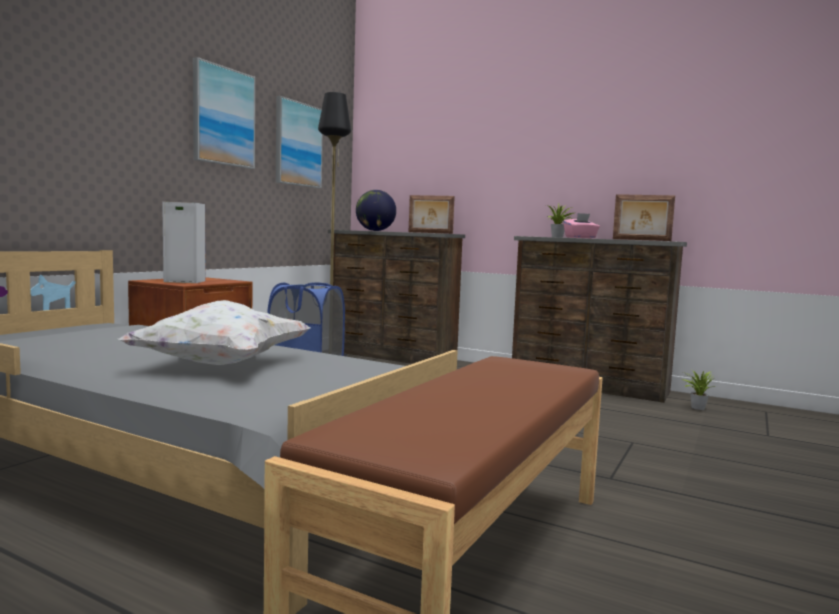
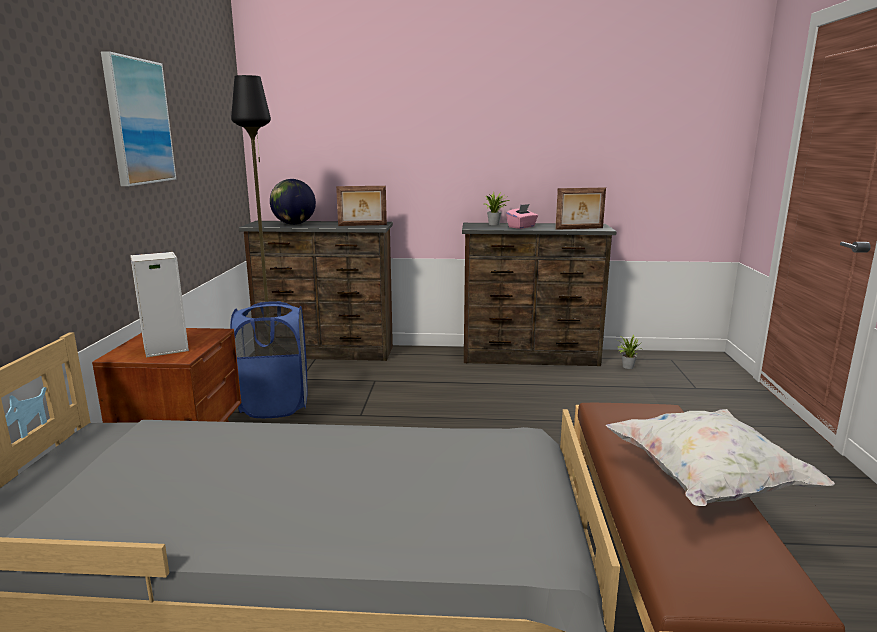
camera: 25 degrees left, 10 degrees up
(222, 365) = (376, 485): white pillow -> white pillow (707, 483)
(298, 144) = (202, 135): picture -> none

